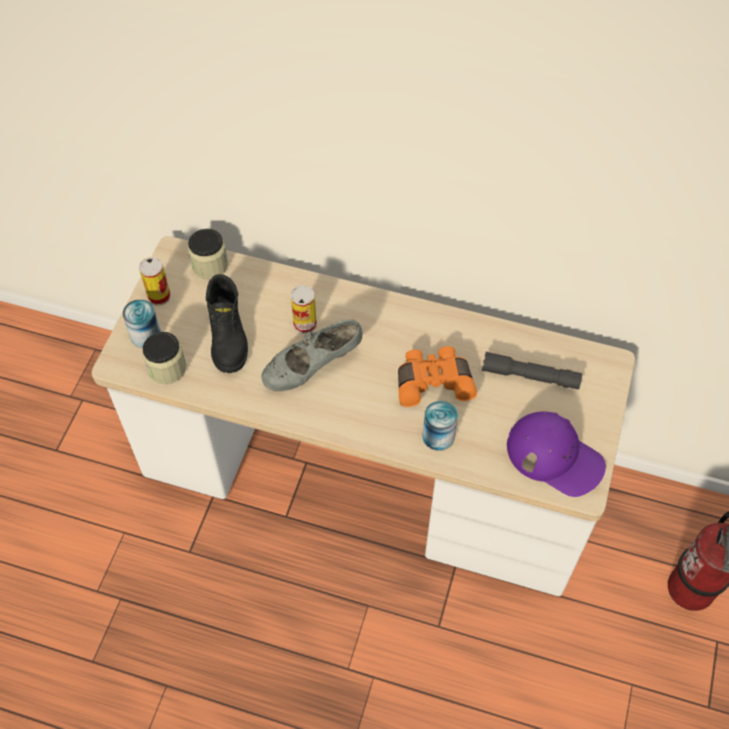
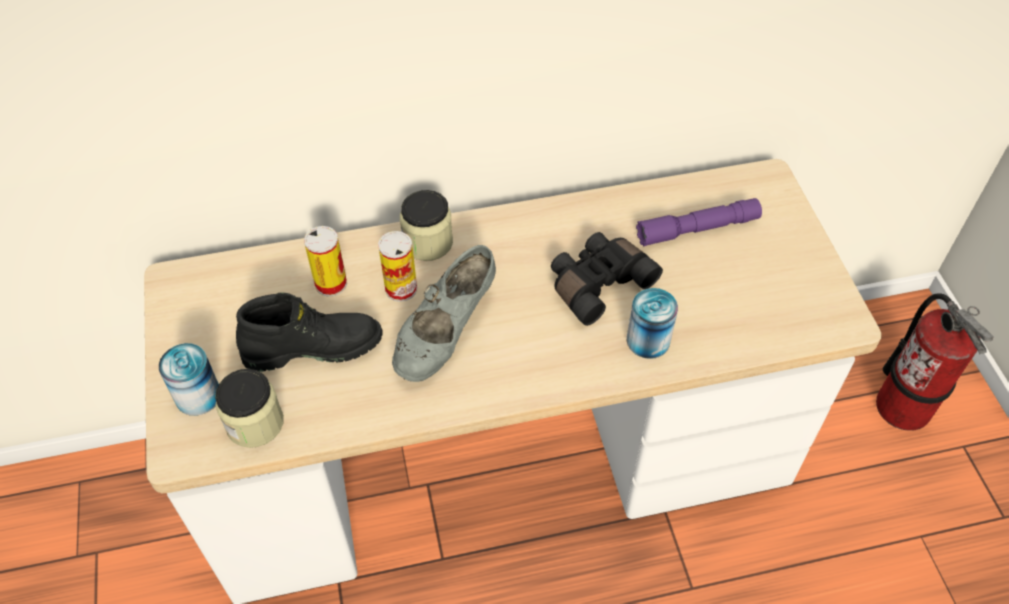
camera: 30 degrees left, 5 degrees down
(159, 296) = (186, 340): can -> can (331, 283)
(210, 265) = (232, 274): jar -> jar (427, 242)
(229, 336) = (313, 346): black boot -> black boot turned 60 degrees counterclockwise
(433, 381) = (597, 283): orange binoculars -> black binoculars
(530, 376) = (697, 229): grey flashlight -> purple flashlight
(555, 456) = (788, 300): purple cap -> none

